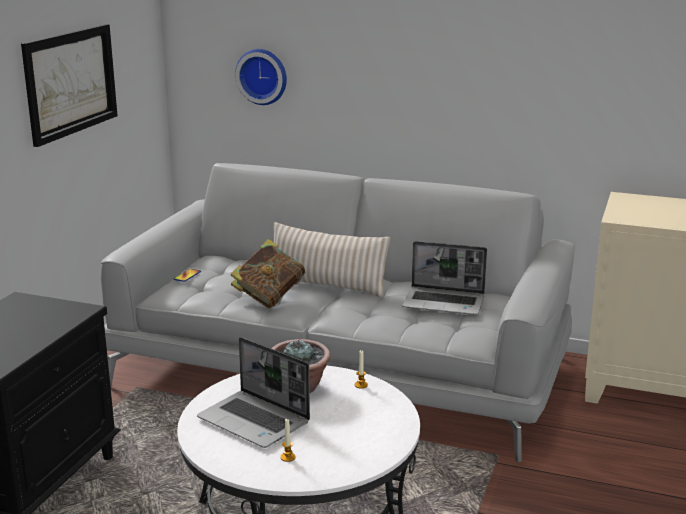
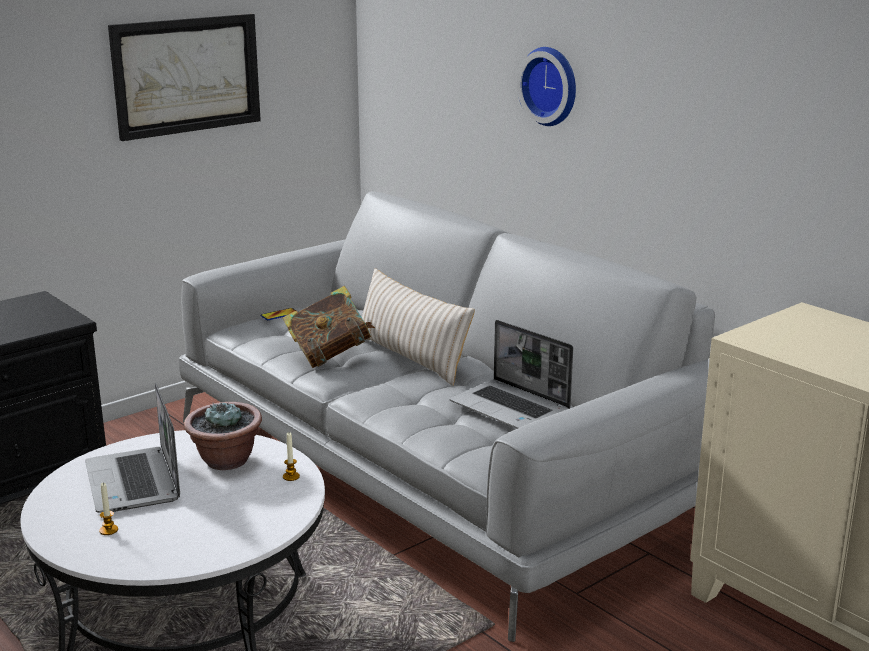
camera: 30 degrees right, 0 degrees up
(262, 76) = (439, 91): wall clock -> wall clock (551, 86)

